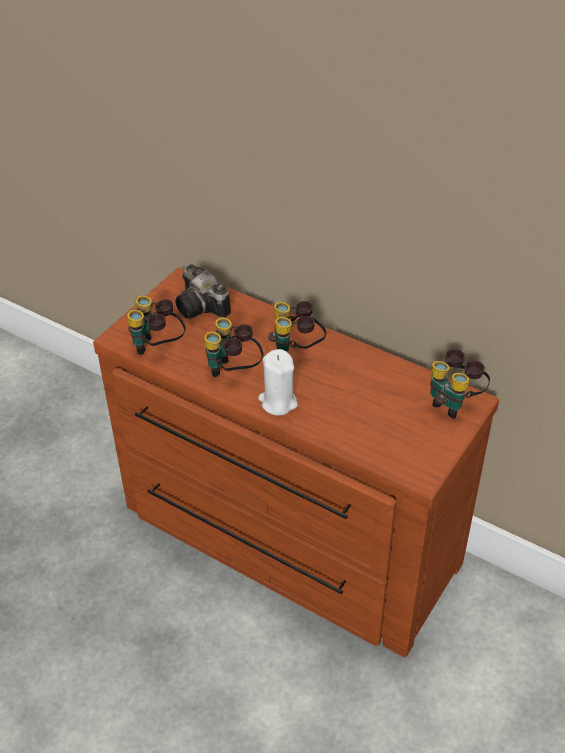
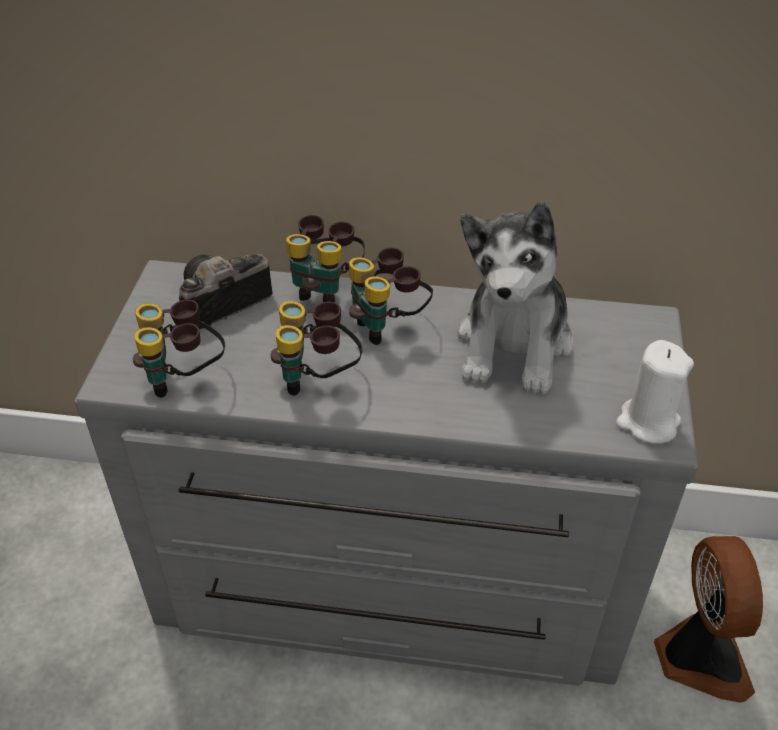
camera: 25 degrees left, 0 degrees up
(203, 307) = (218, 304): camera -> camera turned 120 degrees clockwise
(278, 402) = (407, 402): white candle -> white candle (647, 422)
(286, 540) = (389, 588): brown dresser -> grey dresser
(369, 388) = (514, 344): none -> plush toy
(454, 402) = (632, 330): binoculars -> binoculars (325, 289)
(477, 664) = (698, 656): none -> fan

